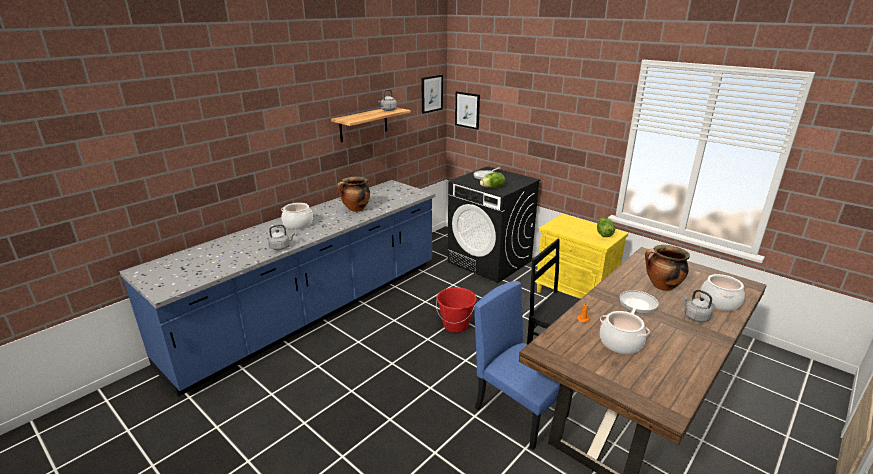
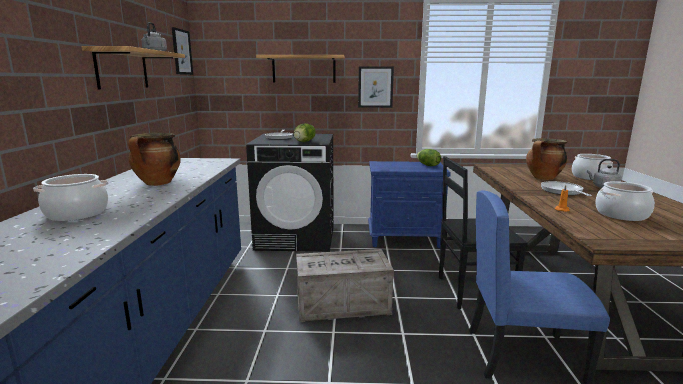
camera: 40 degrees left, 10 degrees down
(281, 247) = (88, 244): grey kettle -> none
(456, 325) = (344, 304): red bucket -> crate
(467, 110) = (226, 73): picture -> picture (375, 87)
(524, 116) = (304, 69): none -> shelf
(575, 295) = (405, 239): yellow nightstand -> blue nightstand

